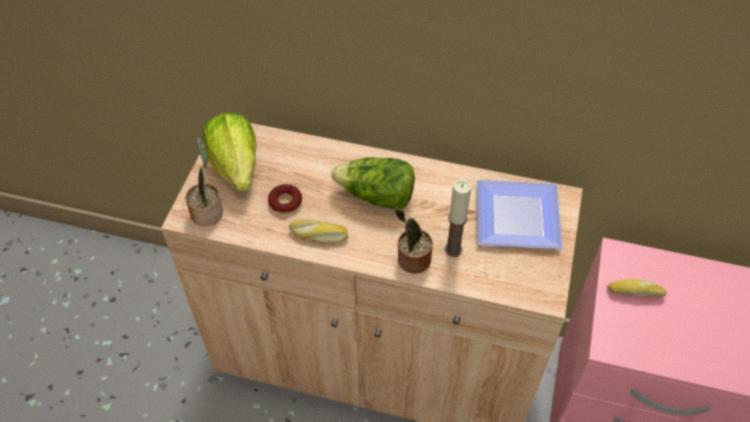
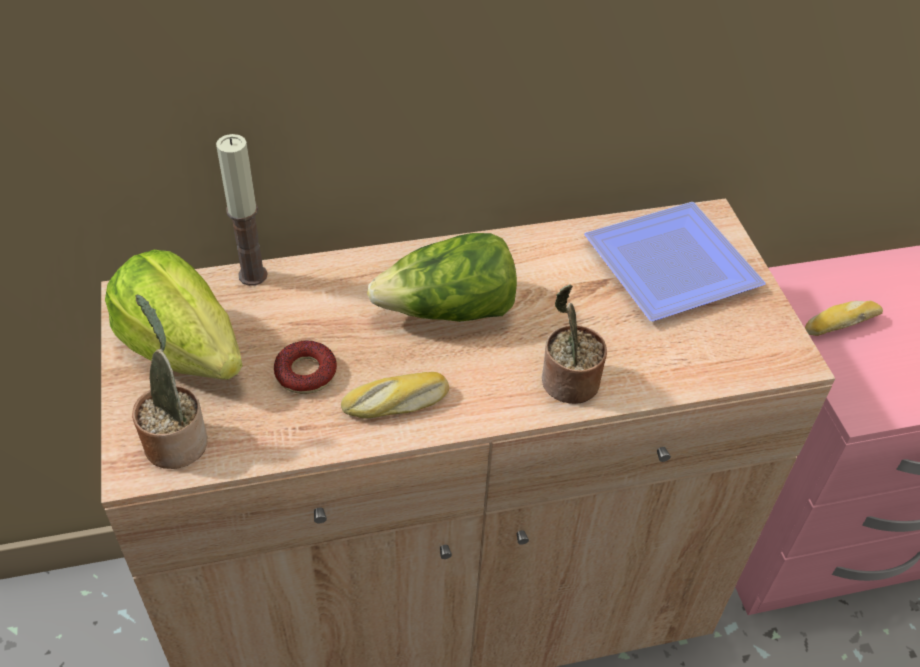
camera: 30 degrees left, 5 degrees down
(453, 249) = (616, 344): candle -> candle (252, 275)

